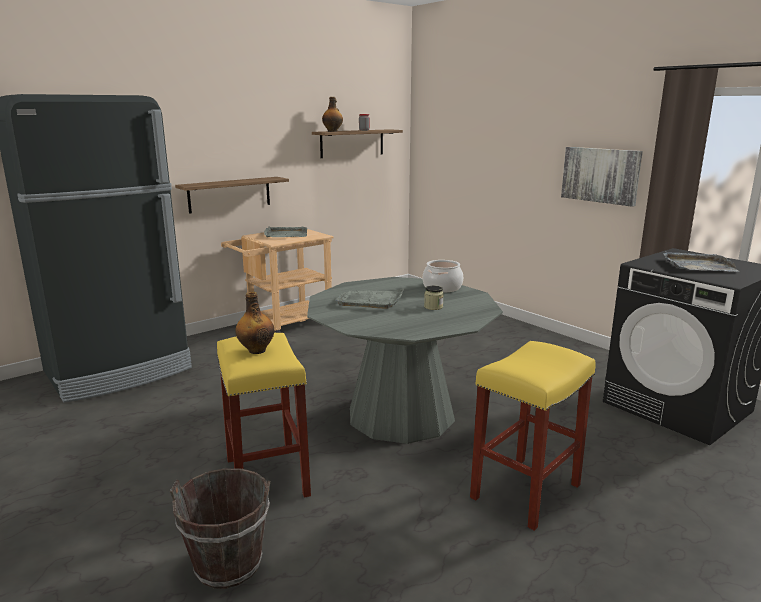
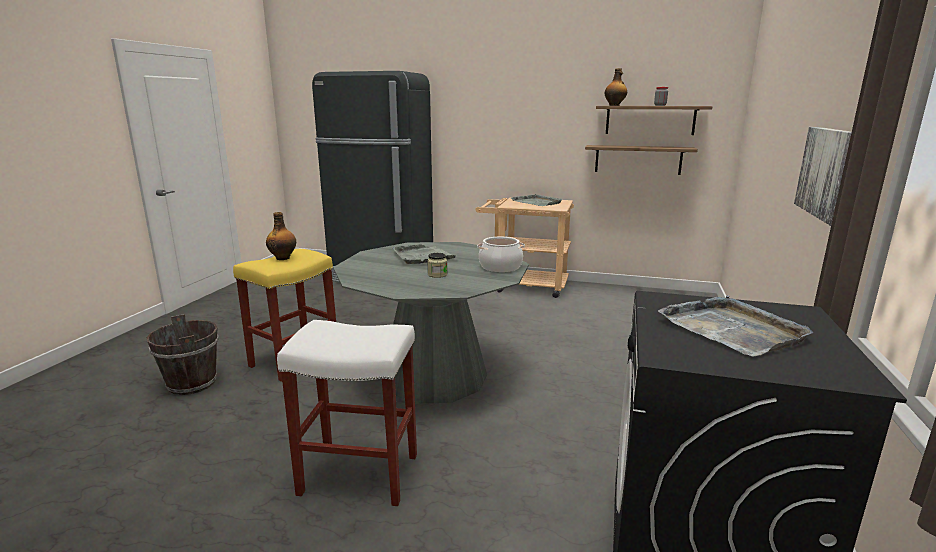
camera: 55 degrees right, 0 degrees up
(229, 194) = (503, 159): shelf -> shelf (638, 159)
(525, 492) = (357, 475): yellow stool -> white stool

